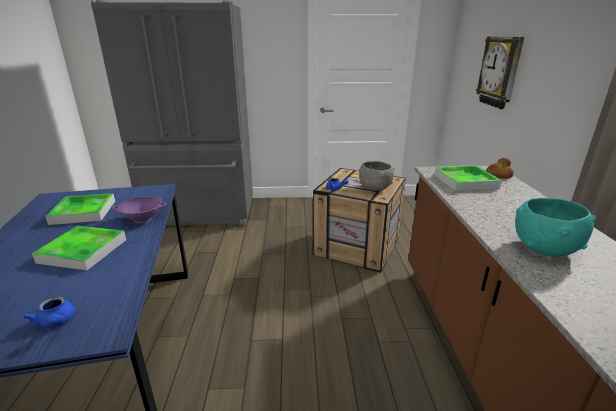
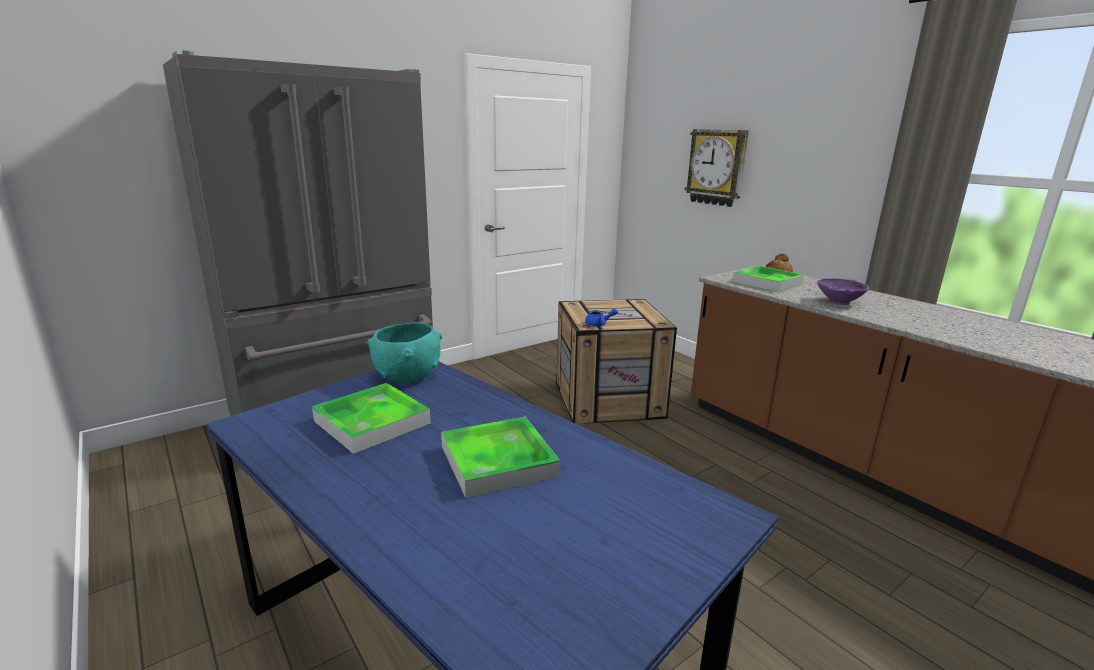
camera: 35 degrees left, 5 degrees down
(56, 322) = (659, 532): blue teapot -> none
(143, 219) = (489, 404): purple bowl -> purple bowl (839, 302)
(375, 188) = (636, 315): grey bowl -> none
(544, 248) = (917, 319): turquoise bowl -> turquoise bowl (407, 377)

